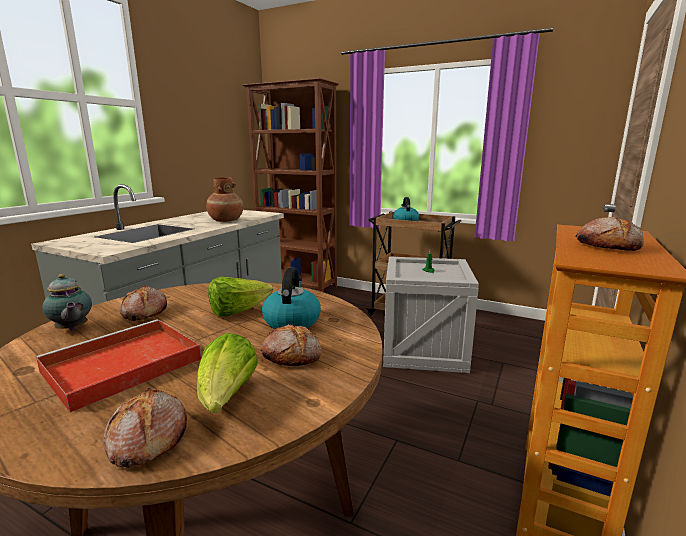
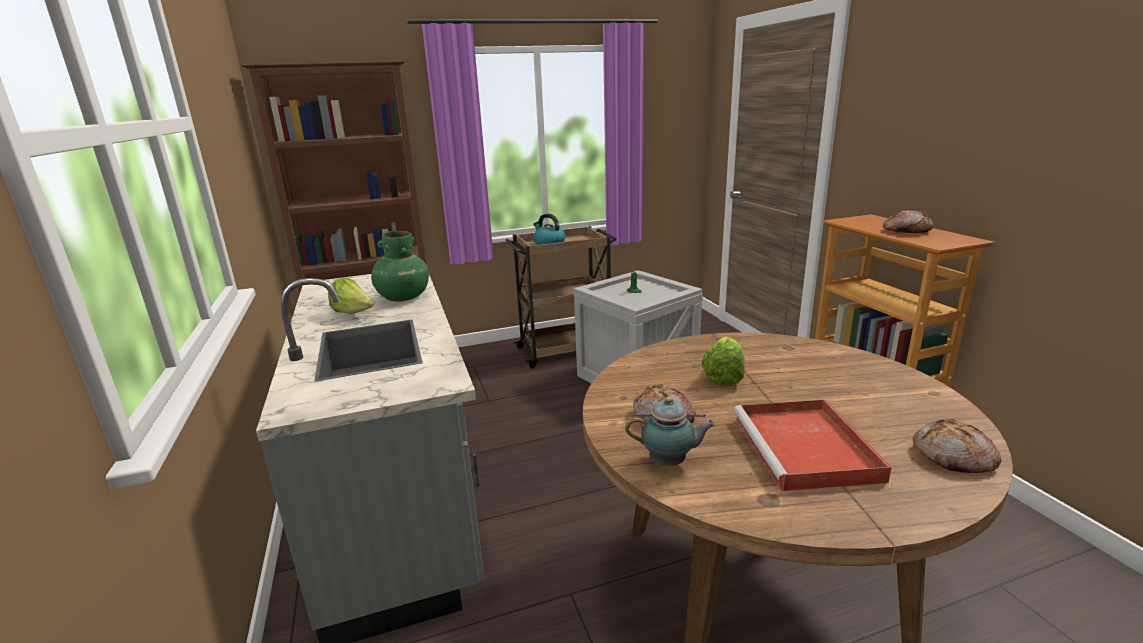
camera: 45 degrees left, 5 degrees up
(226, 221) = (403, 297): brown vase -> green vase
(227, 398) = (907, 418): lettuce -> lettuce (354, 313)
(291, 321) = (773, 362): kettle -> none
(291, 355) = (848, 379): bread -> none

